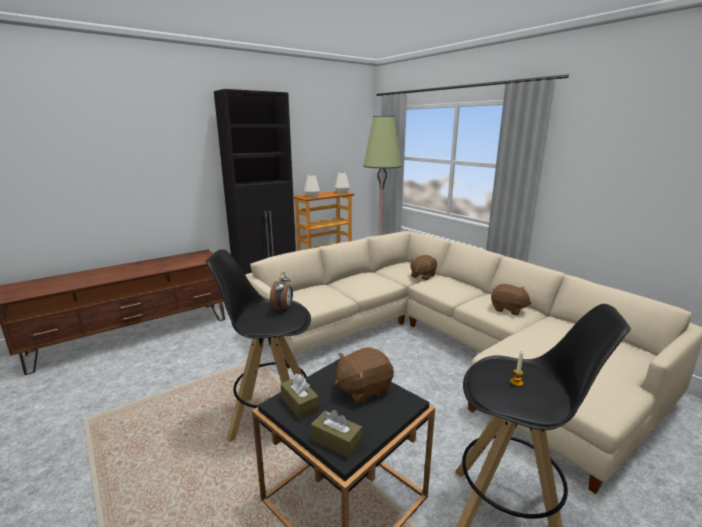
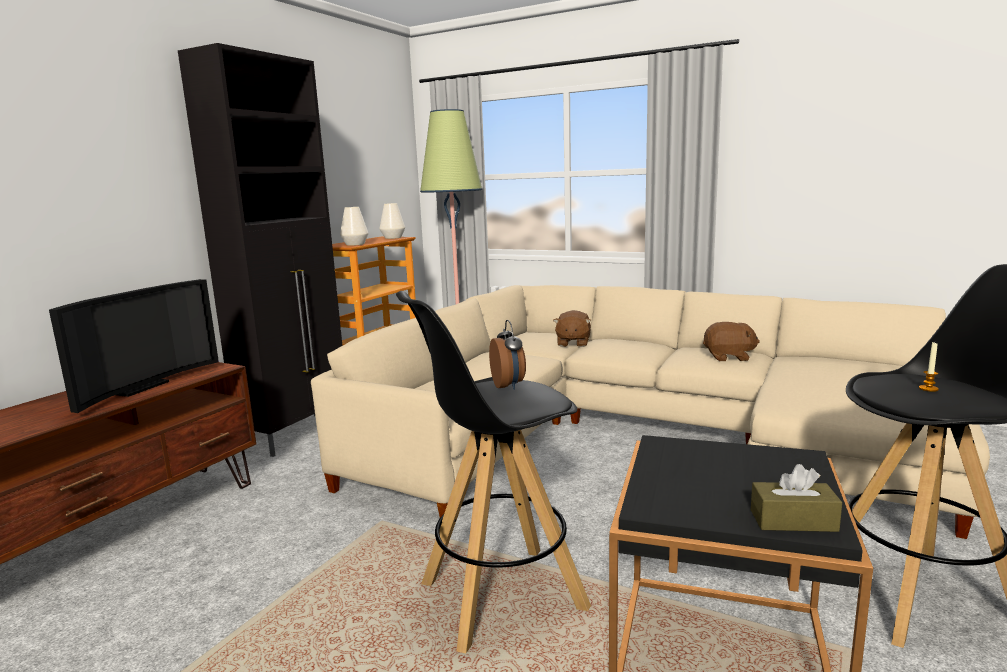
camera: 25 degrees left, 5 degrees down
(170, 264) = (138, 388): none -> television
(299, 404) = (677, 499): brown tissue box -> none
(363, 389) = (730, 460): brown plush toy -> none

